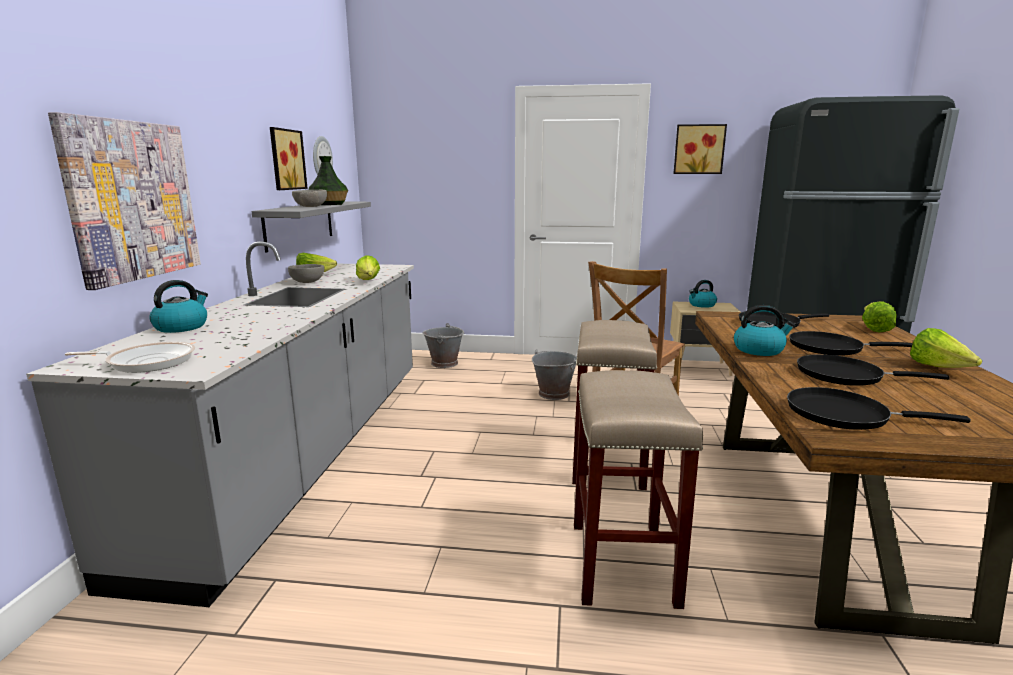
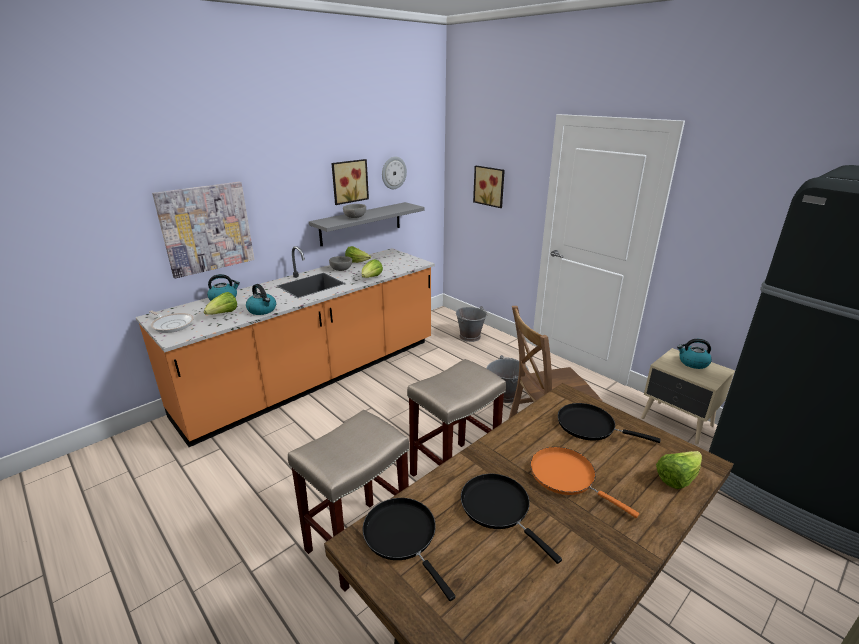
camera: 40 degrees right, 10 degrees up
(308, 452) = (315, 377): grey counter -> orange counter
(329, 204) = (380, 212): vase -> none
(698, 149) = (727, 199): picture -> picture (490, 186)
(759, 350) = (501, 449): kettle -> kettle (262, 310)
(830, 348) = (566, 477): black frying pan -> orange frying pan
(938, 368) = (602, 550): lettuce -> lettuce (223, 314)

